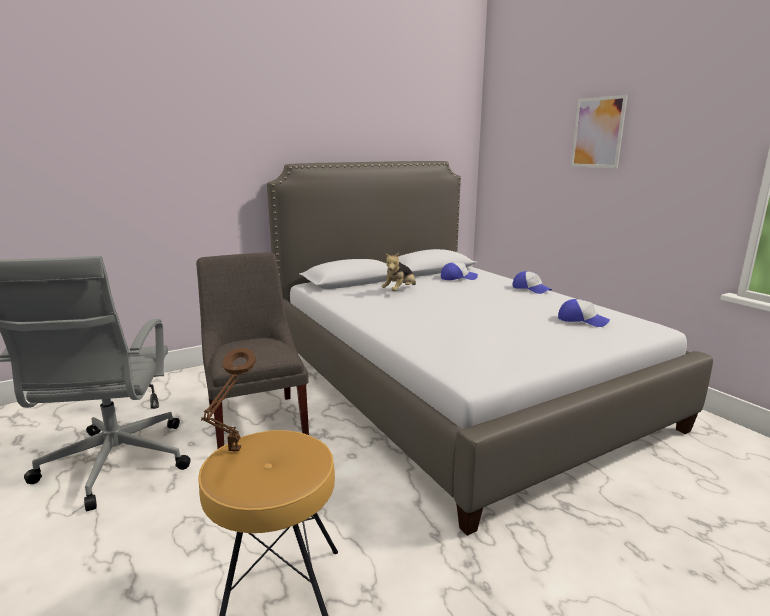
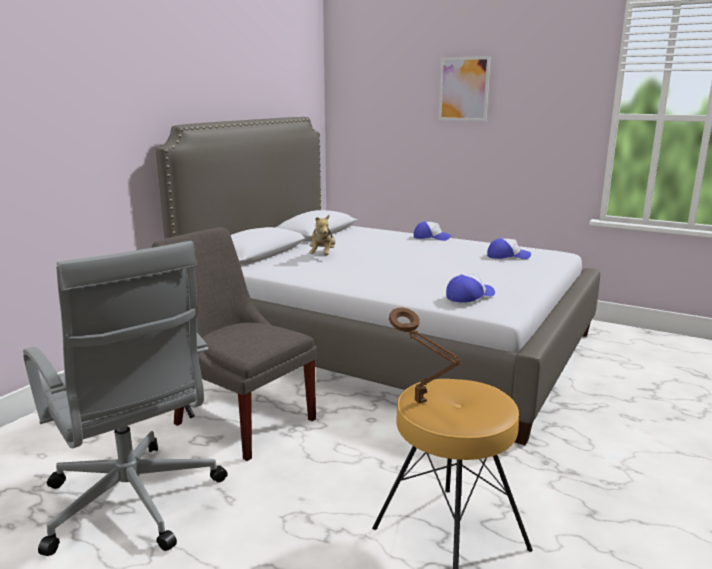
camera: 30 degrees left, 0 degrees up
(458, 278) = (355, 236): cap -> cap (469, 296)

